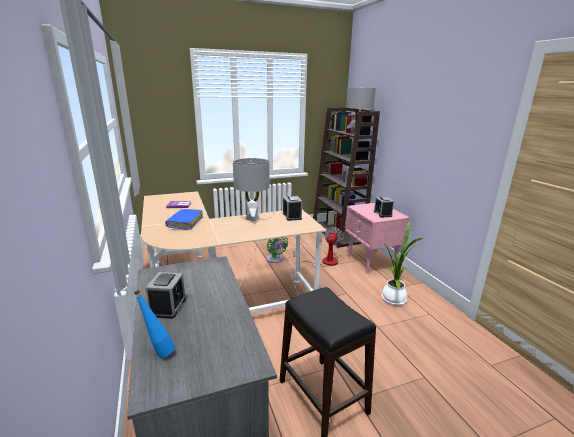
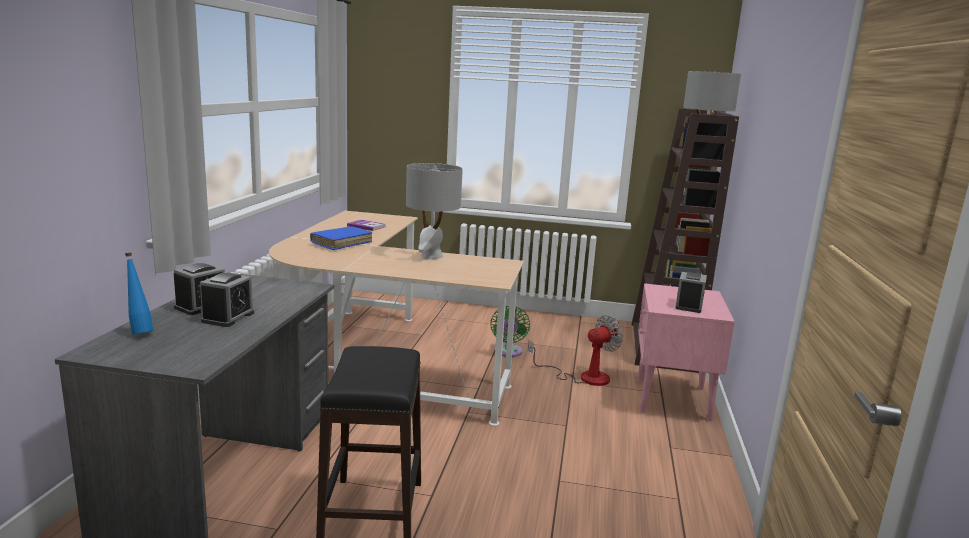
camera: 30 degrees right, 5 degrees down
(292, 216) = (490, 265): alarm clock -> alarm clock (228, 317)
(394, 298) = (642, 457): potted plant -> none

